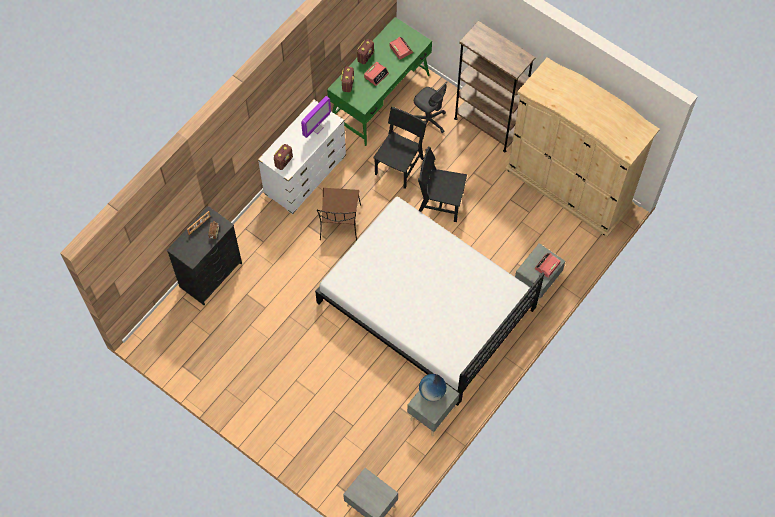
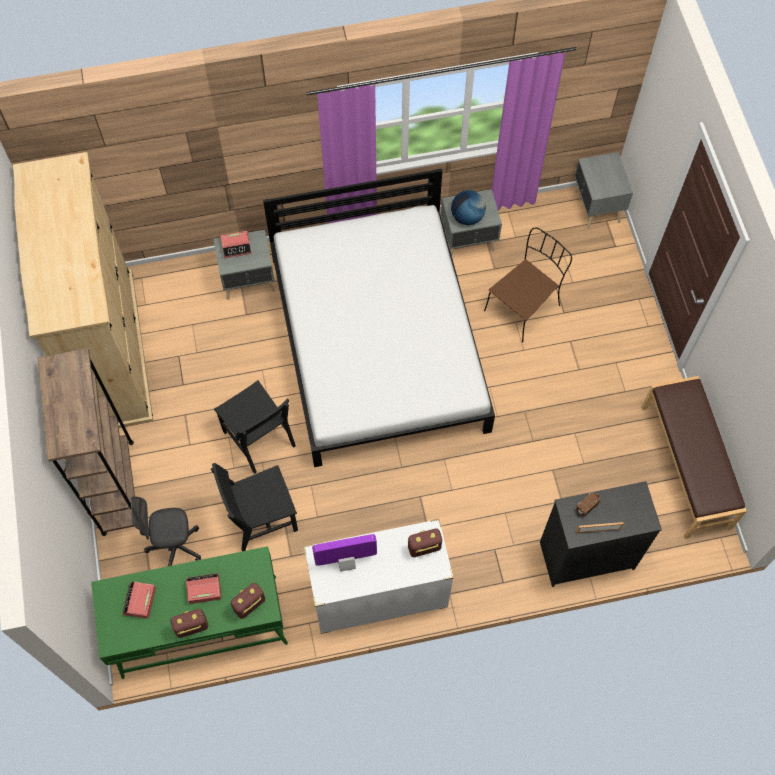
camera: 140 degrees left, 0 degrees up
(189, 368) = (686, 466): none -> brown bench
(340, 224) = (389, 501): brown chair -> brown chair (523, 307)
(428, 121) = (175, 547): grey office chair -> grey office chair turned 90 degrees counterclockwise

